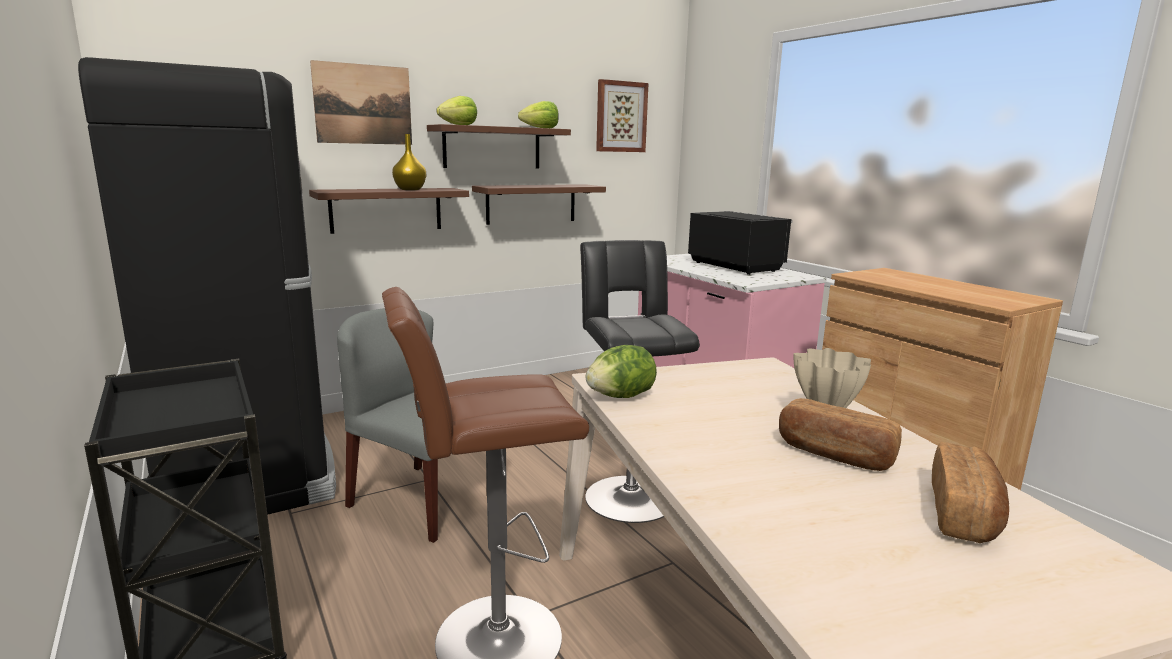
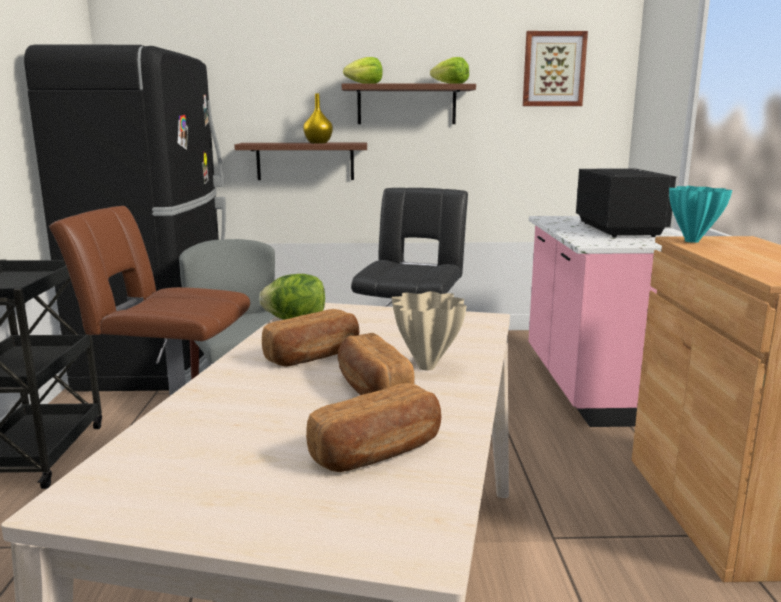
camera: 30 degrees right, 0 degrees up
(363, 104) = (288, 69): picture -> none
(531, 203) = (446, 159): brown shelf -> none
(718, 431) = (314, 356): none -> bread
(867, 276) = (692, 241): none -> turquoise vase

